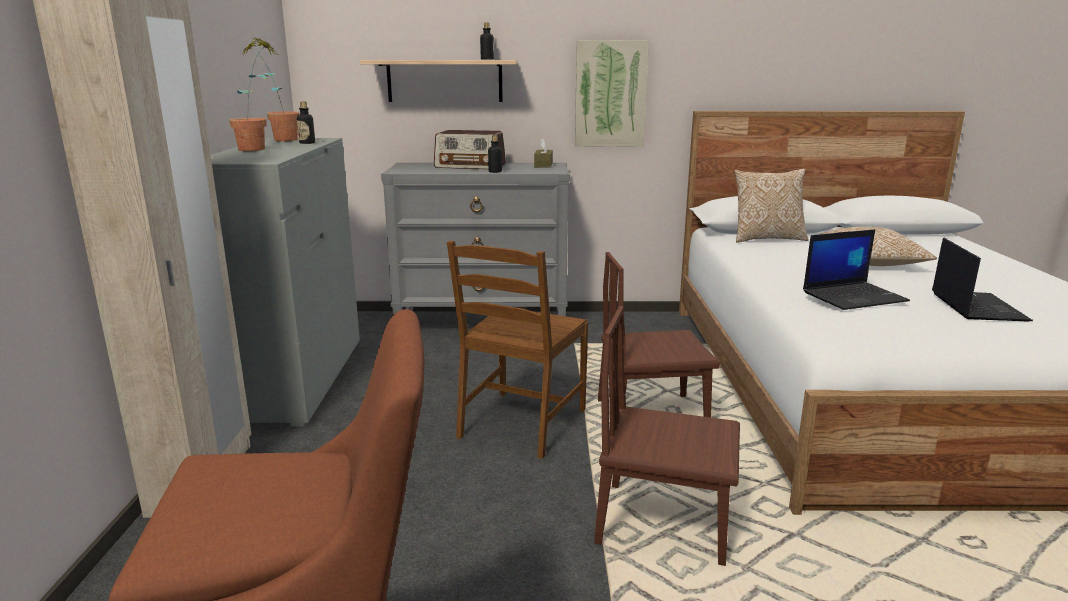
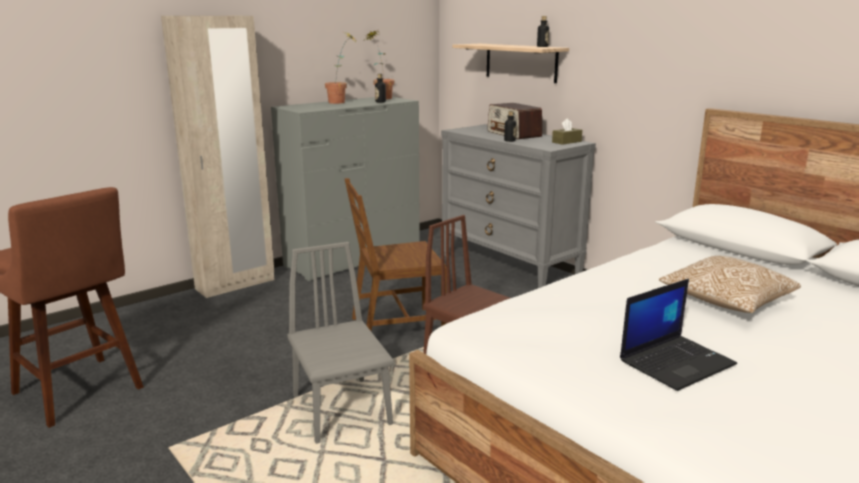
camera: 50 degrees right, 0 degrees up
(610, 94) = (639, 83): picture -> none
(664, 523) = (341, 410): brown chair -> grey chair
(767, 238) = (711, 254): pillow -> none
(854, 296) = (574, 307): laptop -> none

